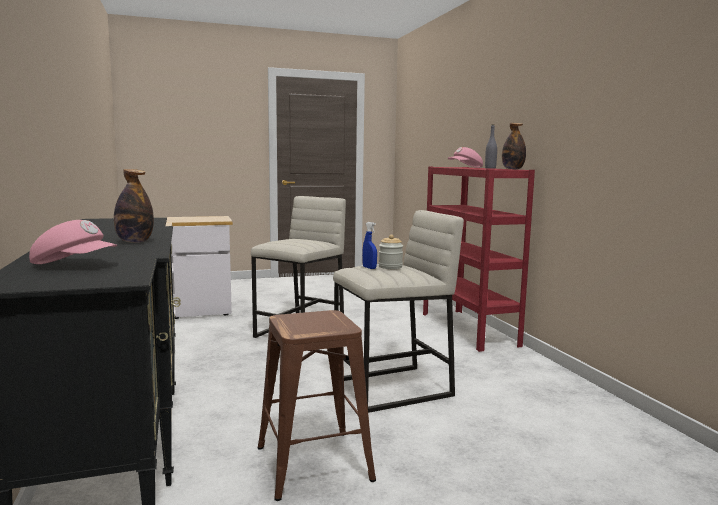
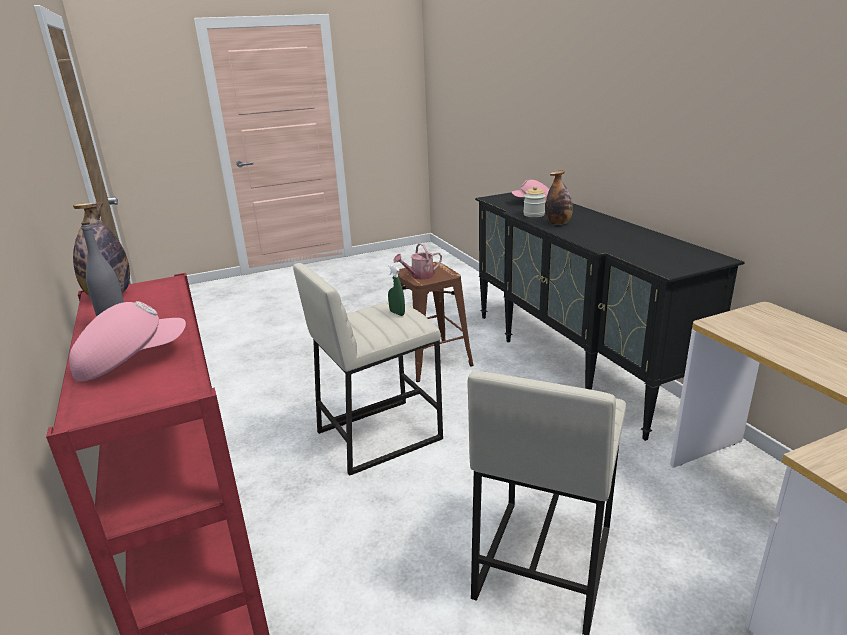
camera: 175 degrees right, 15 degrees up
(328, 319) = (419, 276): none -> watering can
(369, 268) = (397, 313): blue spray bottle -> green spray bottle
(390, 267) = (374, 319): jar -> jar (534, 214)

